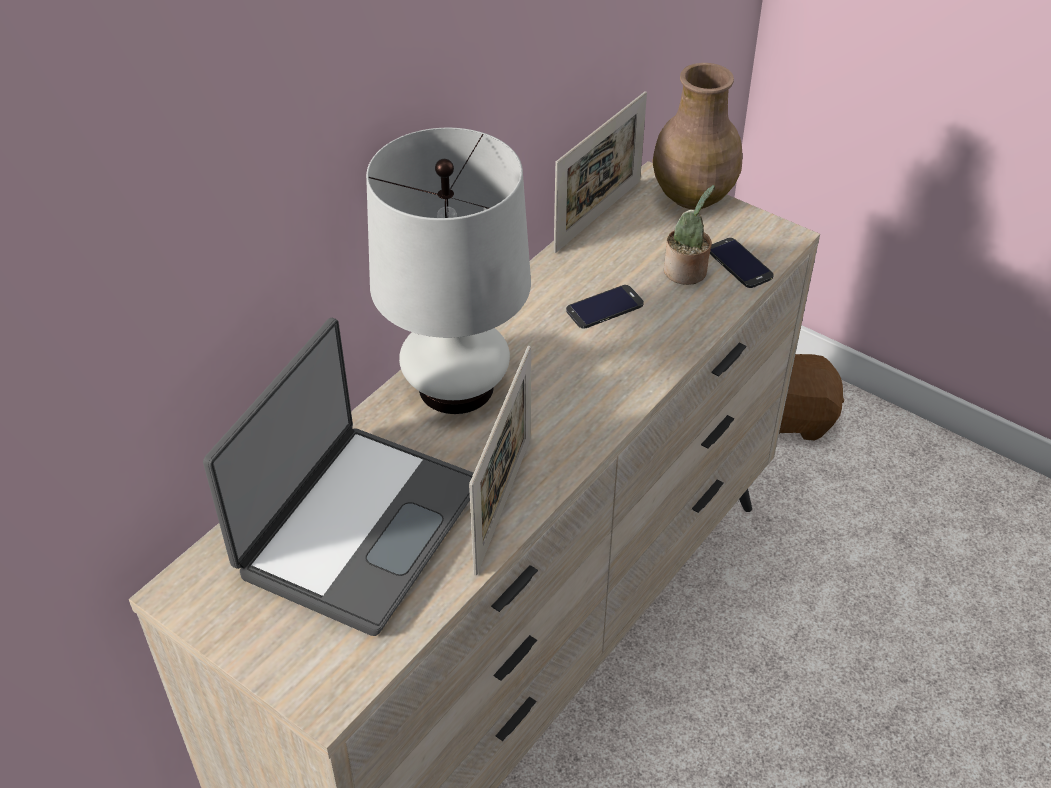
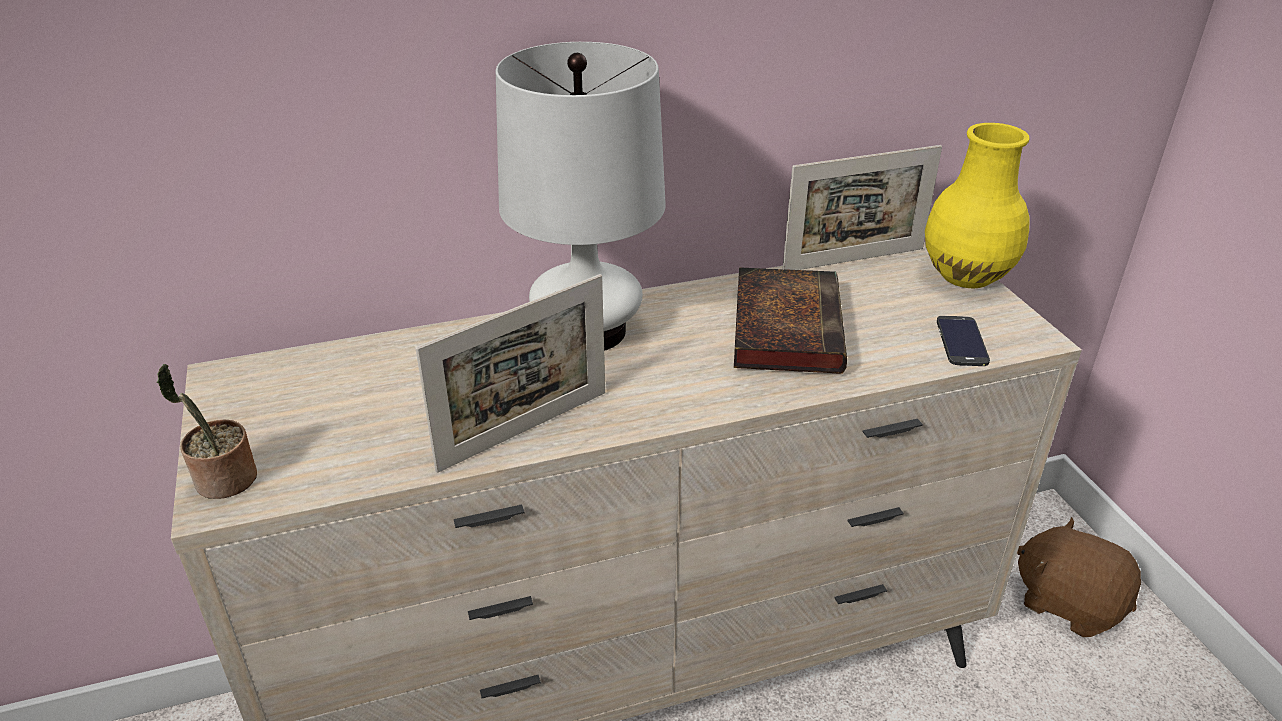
camera: 35 degrees right, 10 degrees down
(357, 527) = (392, 393): laptop -> none
(605, 307) = (785, 326): phone -> book
(687, 273) = (896, 329): potted plant -> potted plant (223, 482)
(694, 196) = (968, 276): brown vase -> yellow vase

